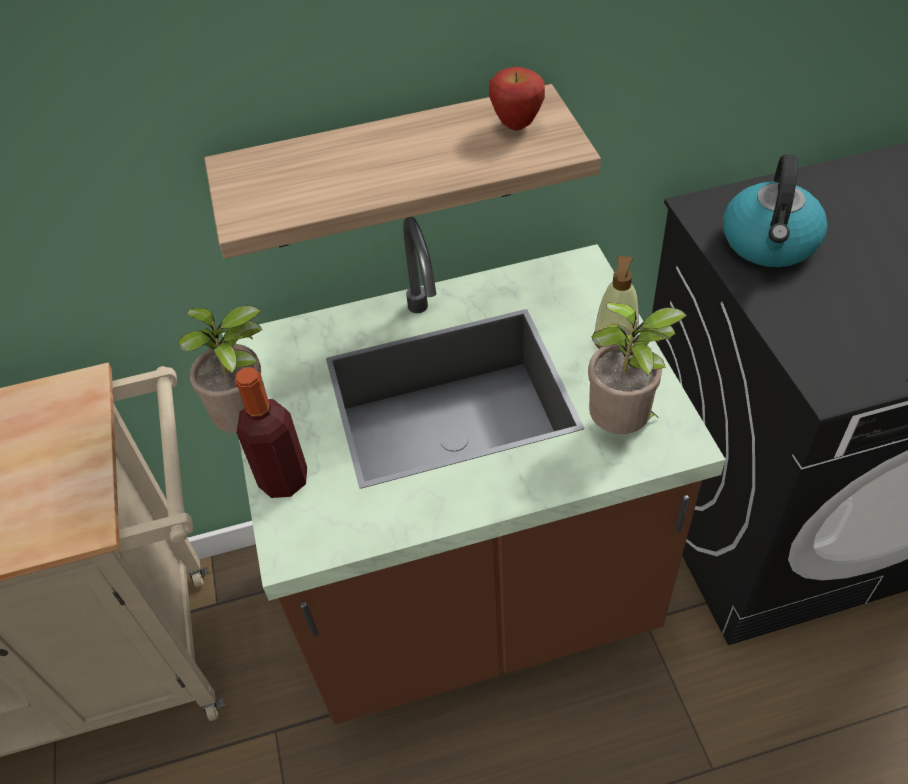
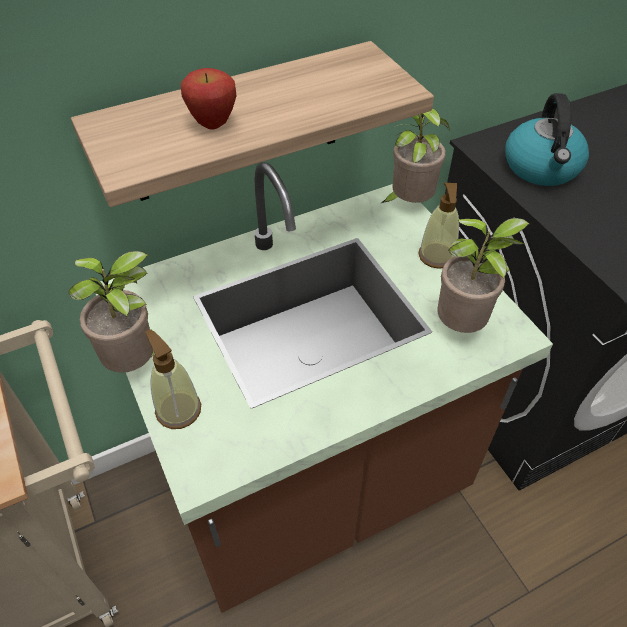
camera: 15 degrees left, 0 degrees up
(283, 479) = (178, 409): bottle -> soap dispenser
(517, 125) = (353, 74): apple -> apple (213, 124)
(598, 272) = (408, 203): none -> potted plant

